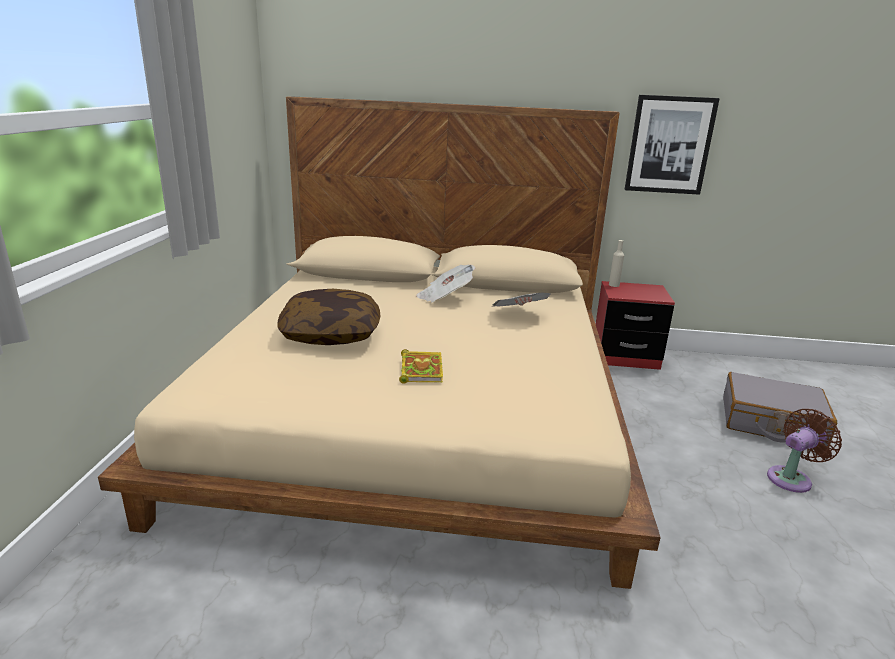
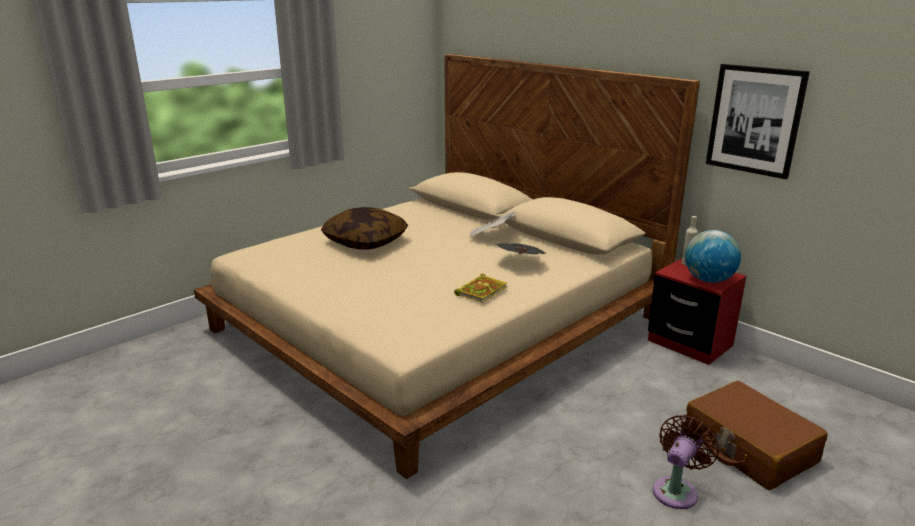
camera: 40 degrees right, 0 degrees up
(420, 369) = (378, 277): book -> book (481, 291)
(650, 294) = (708, 280): none -> globe
(771, 423) = (748, 447): grey suitcase -> brown suitcase
(791, 478) = (676, 490): brown fan -> brown fan turned 60 degrees counterclockwise

